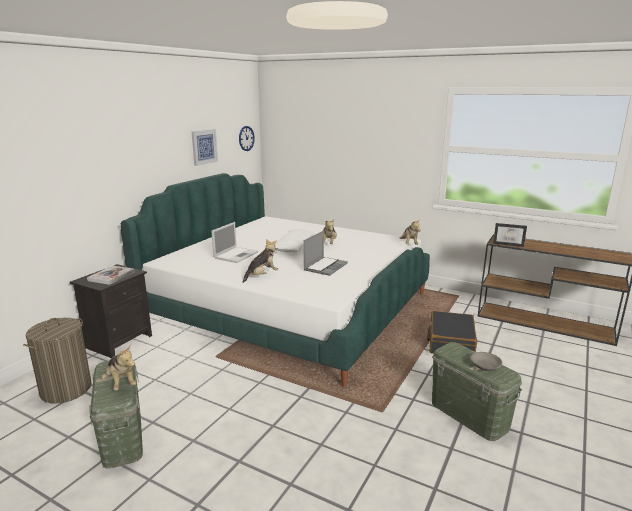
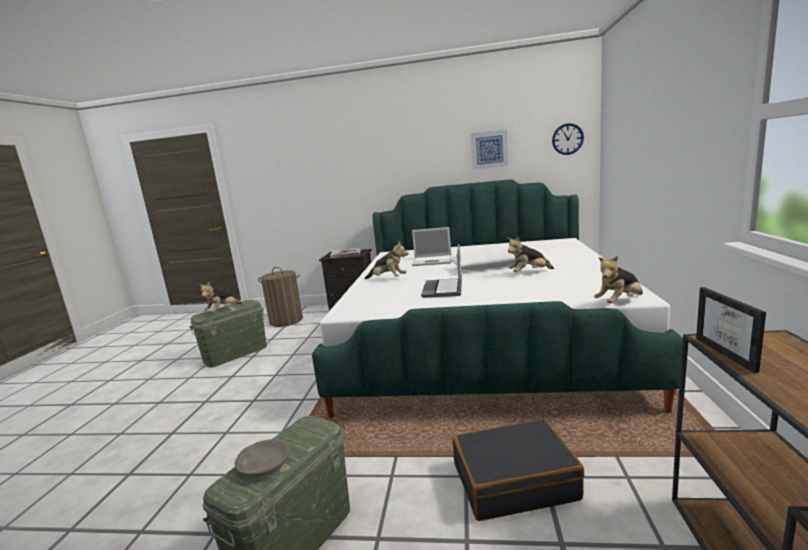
camera: 70 degrees right, 5 degrees down
(325, 267) = (443, 289): laptop -> laptop turned 90 degrees clockwise

